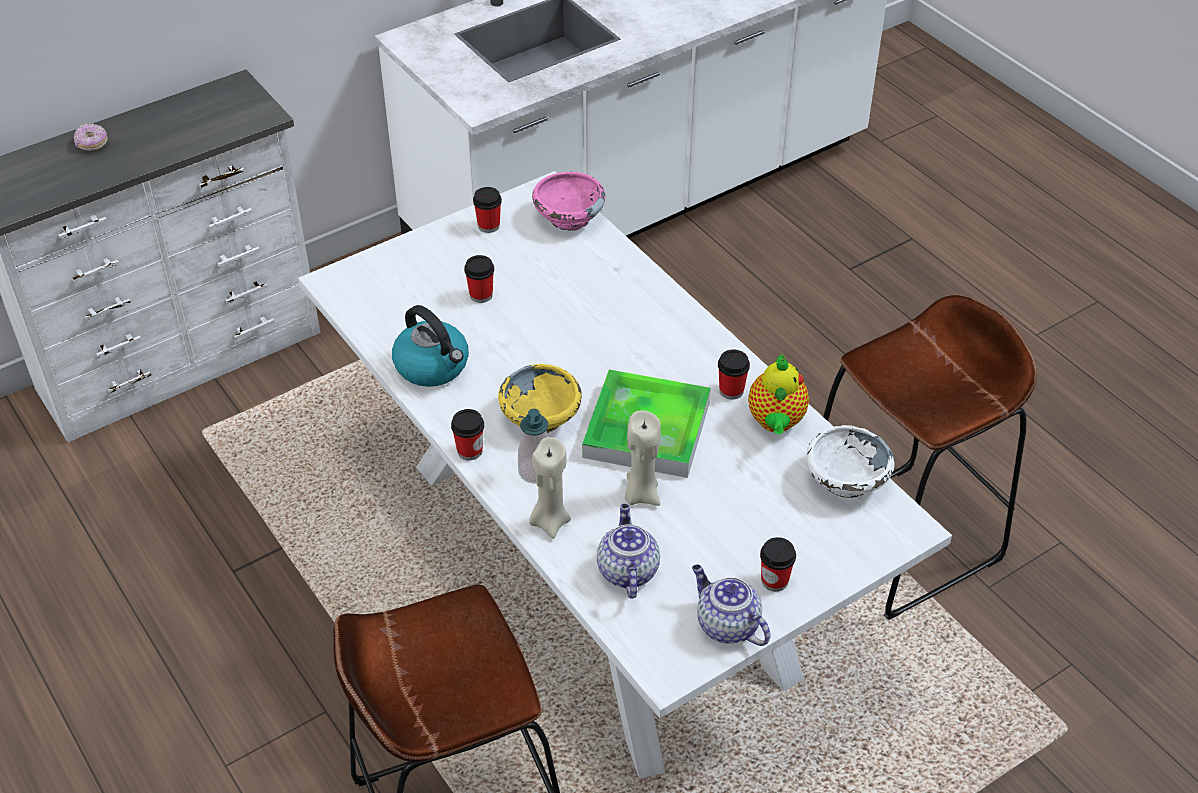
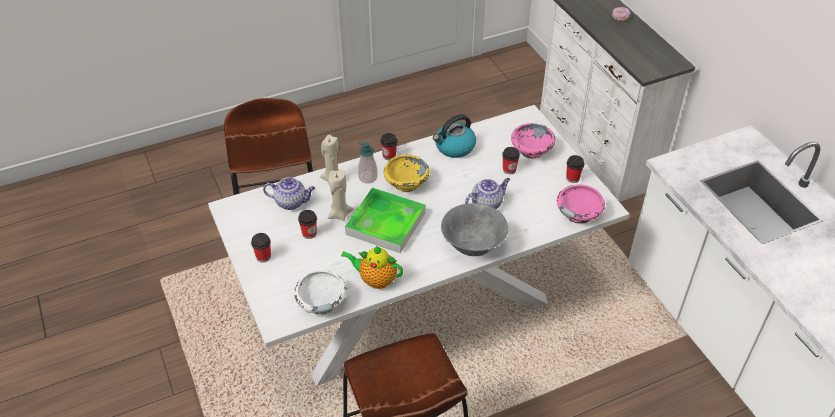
camera: 100 degrees right, 0 degrees up
(428, 273) = (531, 150): none -> pink bowl
(670, 320) = (473, 247): none -> grey bowl
(726, 625) = (244, 233): teapot -> teapot (487, 203)
(731, 390) = (407, 264): cup -> cup (309, 233)

